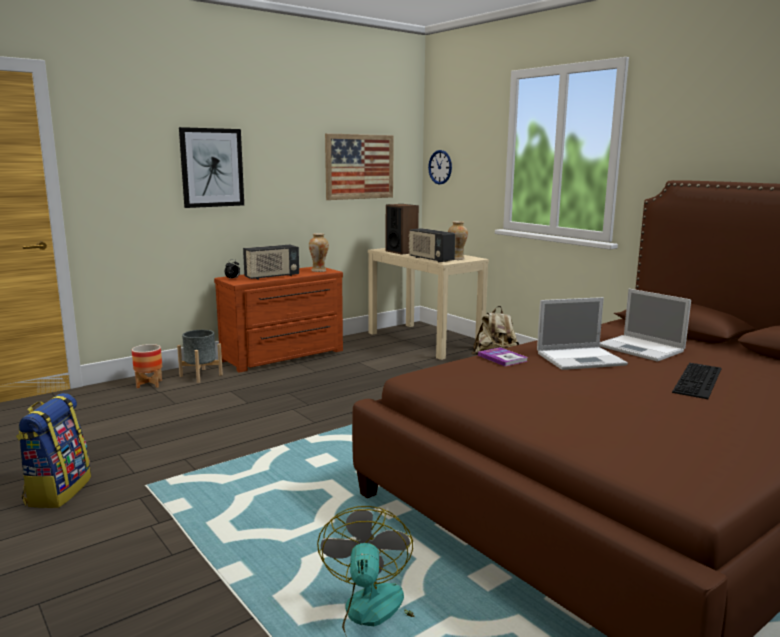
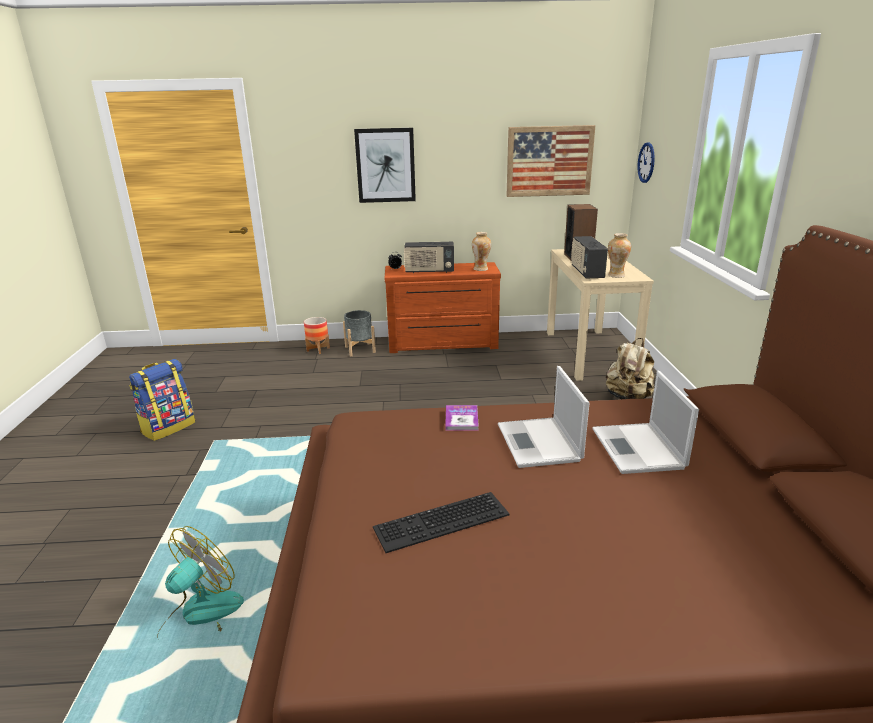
camera: 35 degrees right, 10 degrees up
(582, 358) = (539, 443): laptop -> laptop turned 60 degrees clockwise
(700, 381) = (617, 519): keyboard -> keyboard (441, 523)

